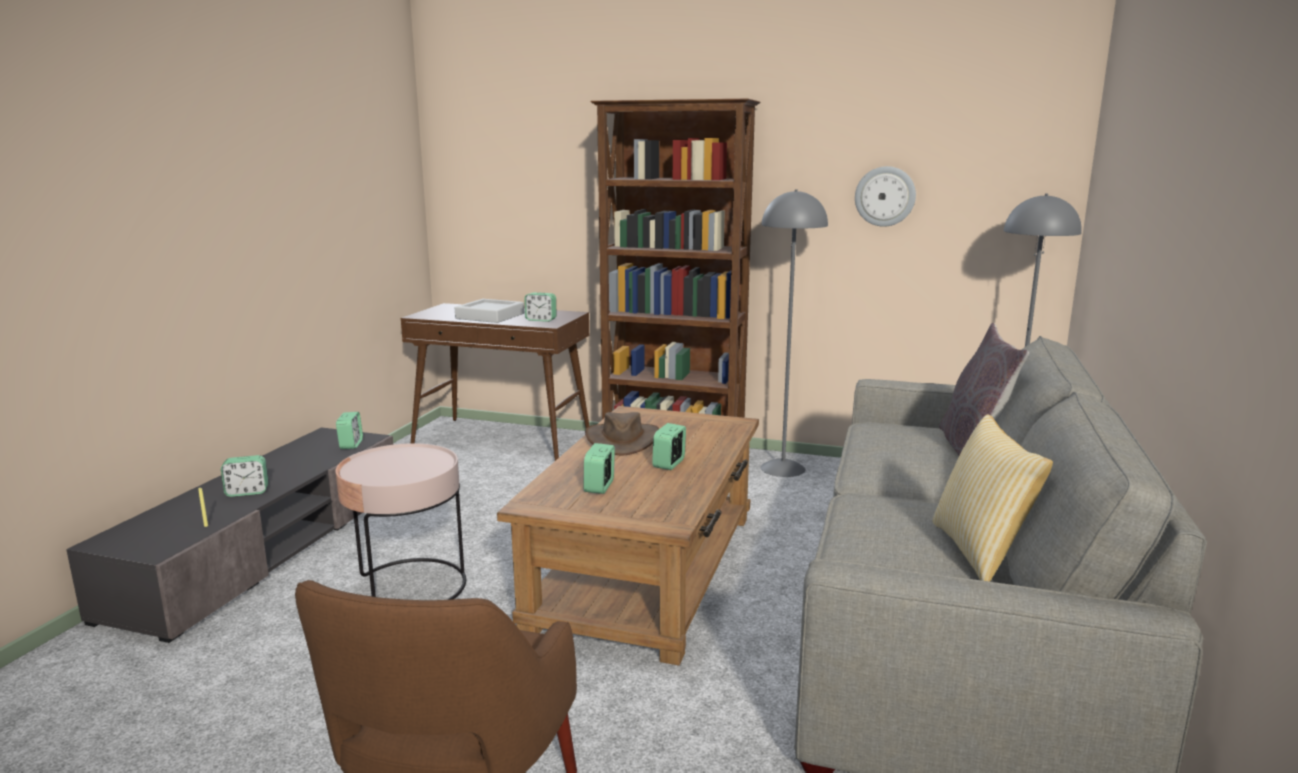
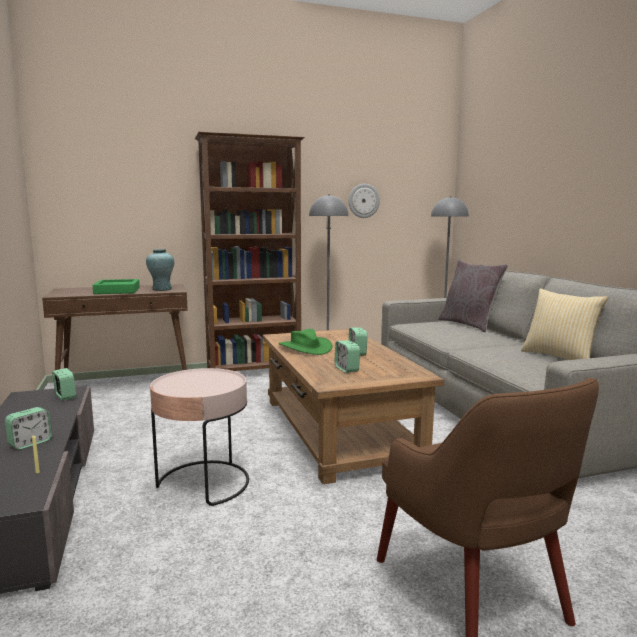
camera: 35 degrees left, 5 degrees down
(490, 316) = (117, 291): grey tray -> green tray
(541, 320) = (162, 289): alarm clock -> turquoise vase
(622, 439) = (305, 348): brown hat -> green hat

